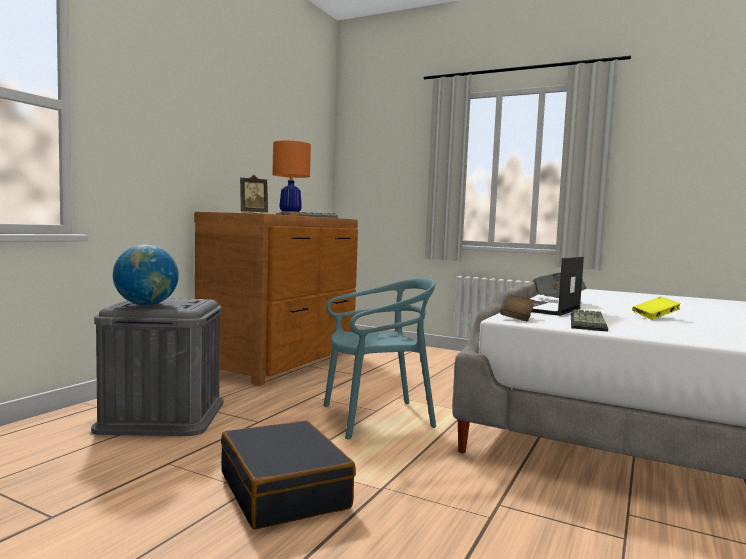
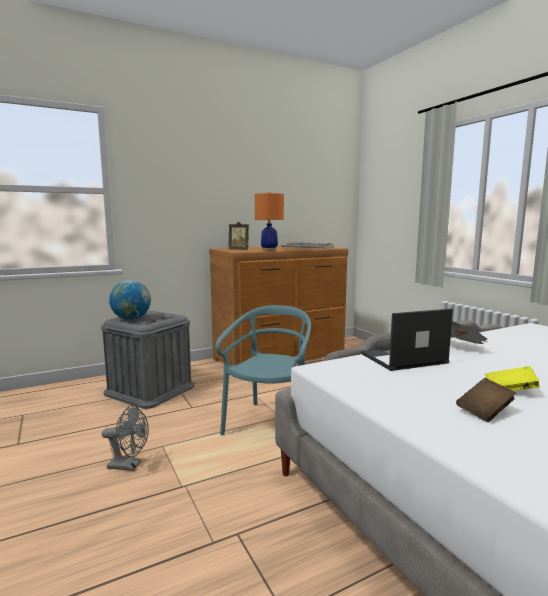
camera: 35 degrees right, 5 degrees up
(284, 490) = (129, 465): black suitcase -> grey fan
(376, 418) = (270, 424): turquoise chair -> turquoise chair turned 90 degrees counterclockwise
(517, 318) = (333, 368): brown book -> brown book (484, 411)
(589, 322) = (392, 386): keyboard -> none

